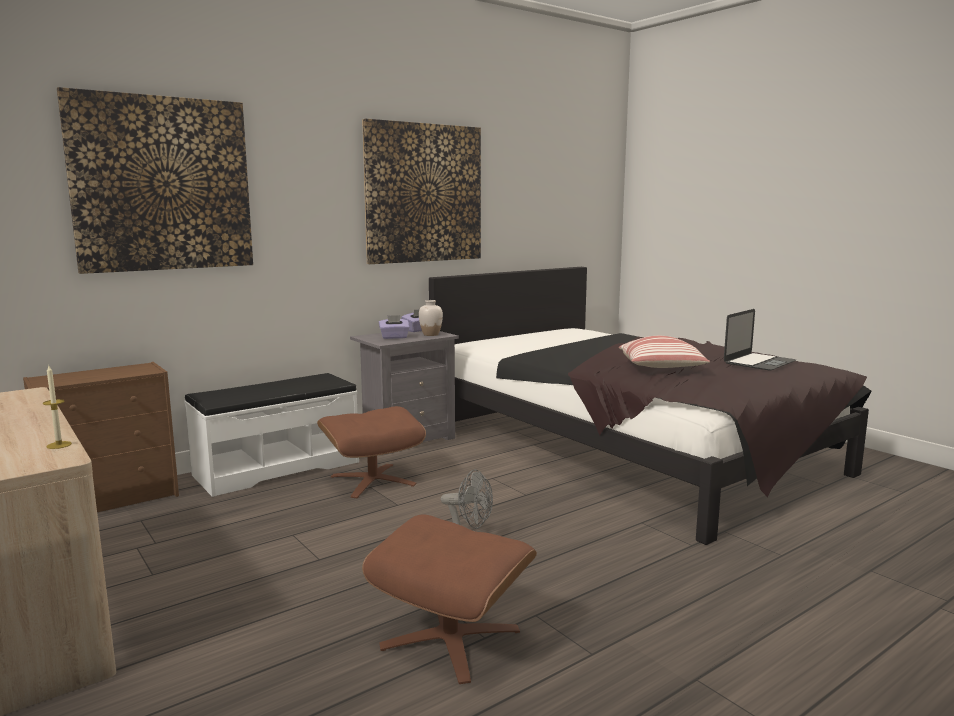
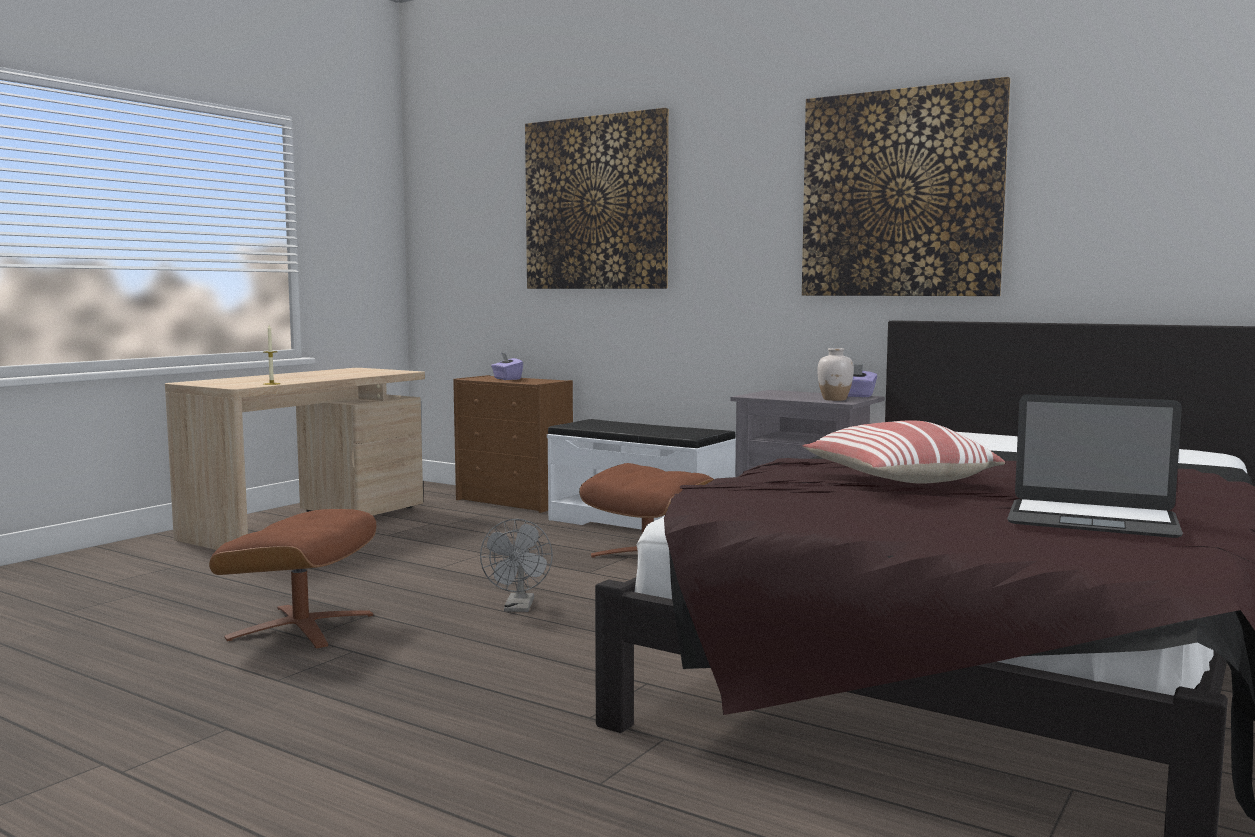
camera: 70 degrees right, 5 degrees down
(394, 337) = (789, 395): purple tissue box -> purple tissue box (507, 379)

